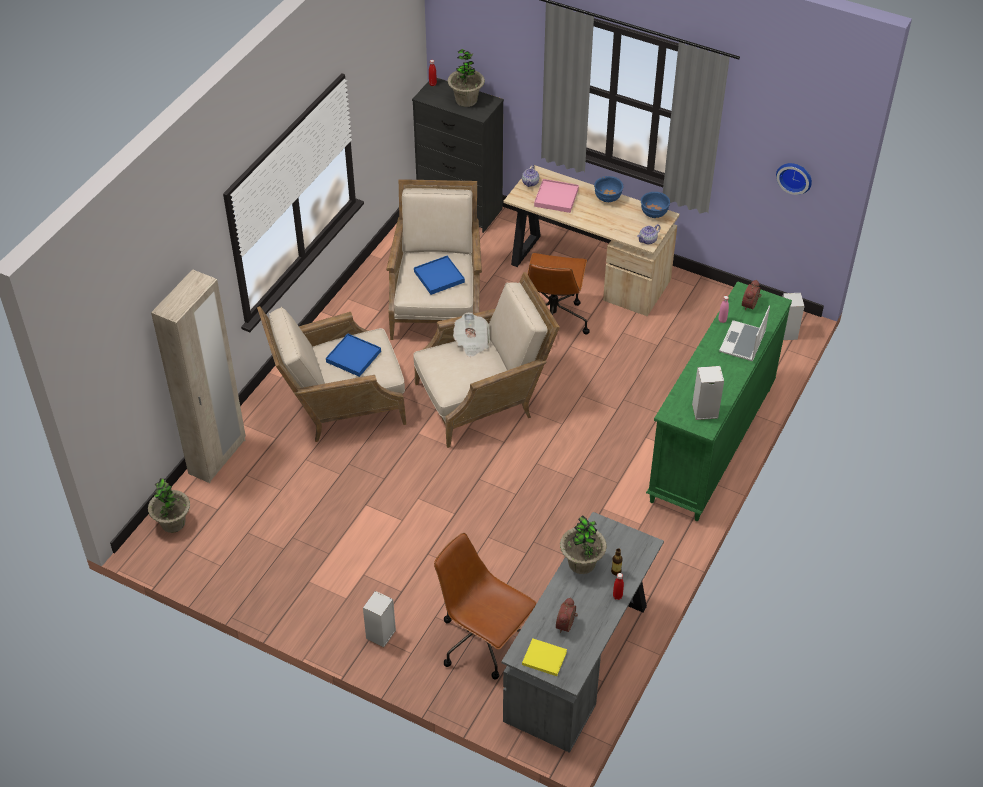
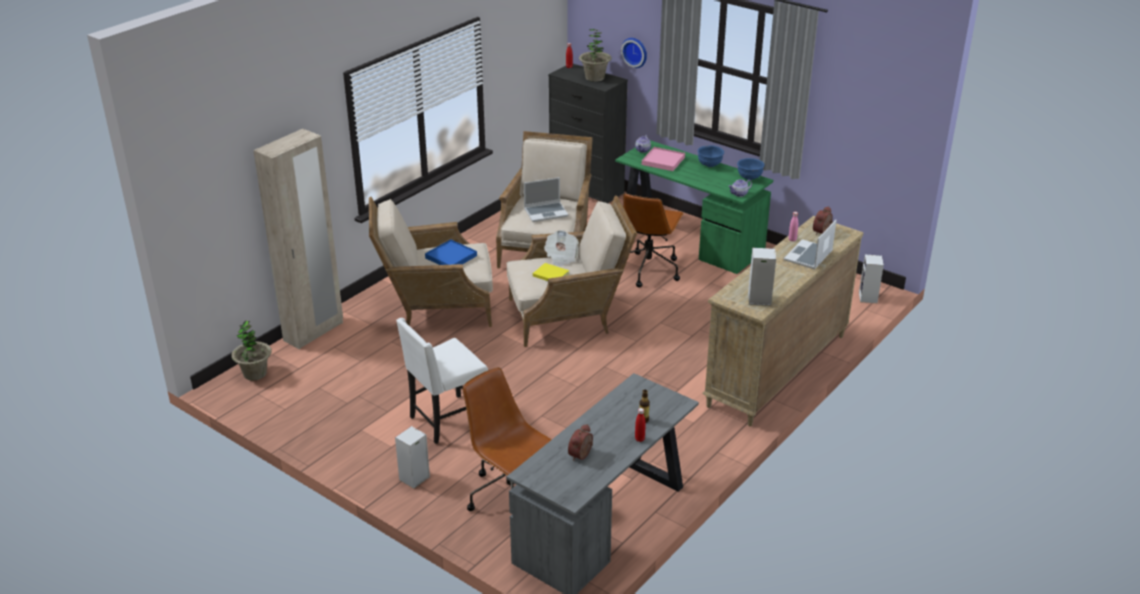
camera: 10 degrees right, 15 degrees down
(393, 557) = (447, 421): none -> white chair
(439, 277) = (546, 212): blue tray -> laptop
(543, 657) = (549, 478): yellow book -> yellow book (550, 274)
(581, 563) = (611, 410): potted plant -> none
(587, 271) = (689, 239): beige desk -> green desk
(711, 445) = (776, 370): green dresser -> beige dresser
(795, 176) = (878, 137): wall clock -> wall clock (635, 52)

